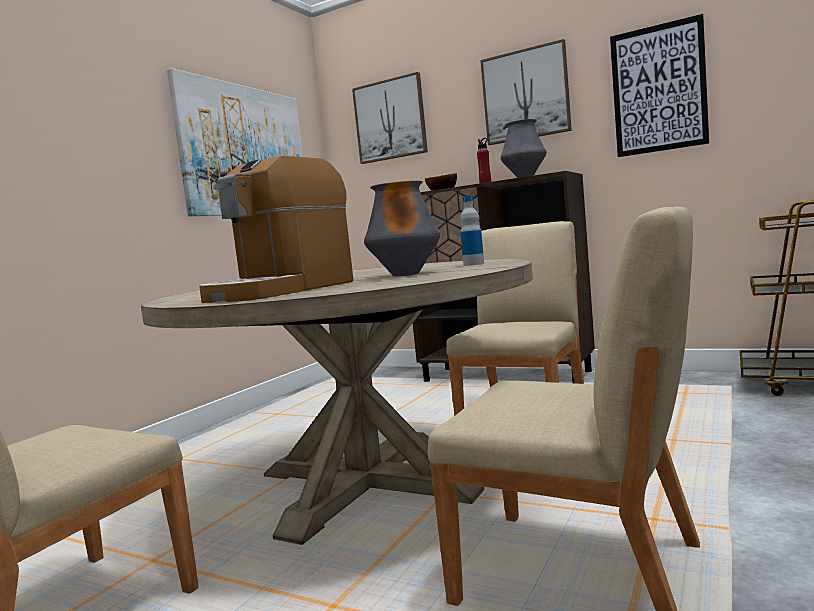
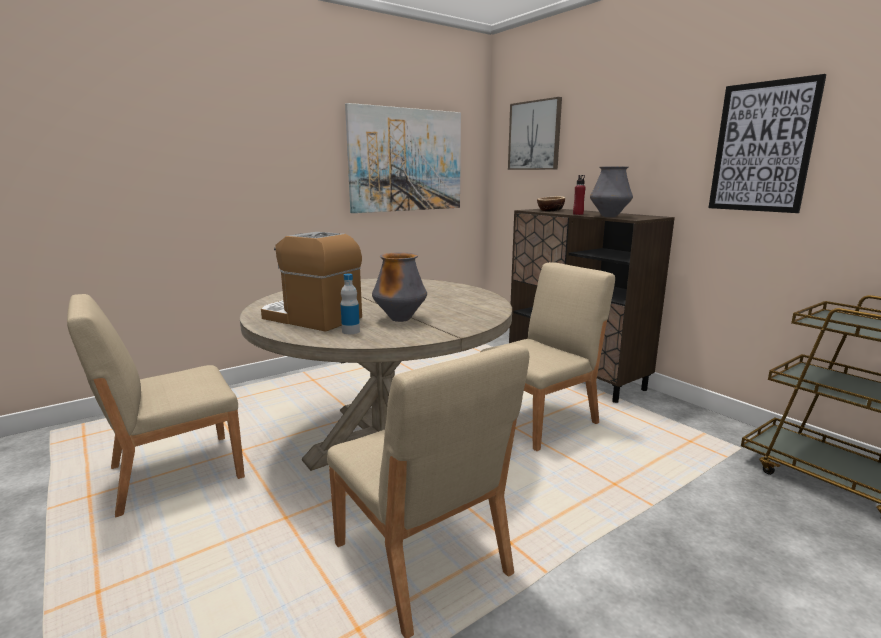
camera: 25 degrees right, 10 degrees up
(281, 291) = (311, 318): coffee machine -> coffee machine turned 60 degrees clockwise
(473, 264) = (467, 314): bottle -> bottle (350, 331)
(525, 95) = (642, 132): picture -> none

